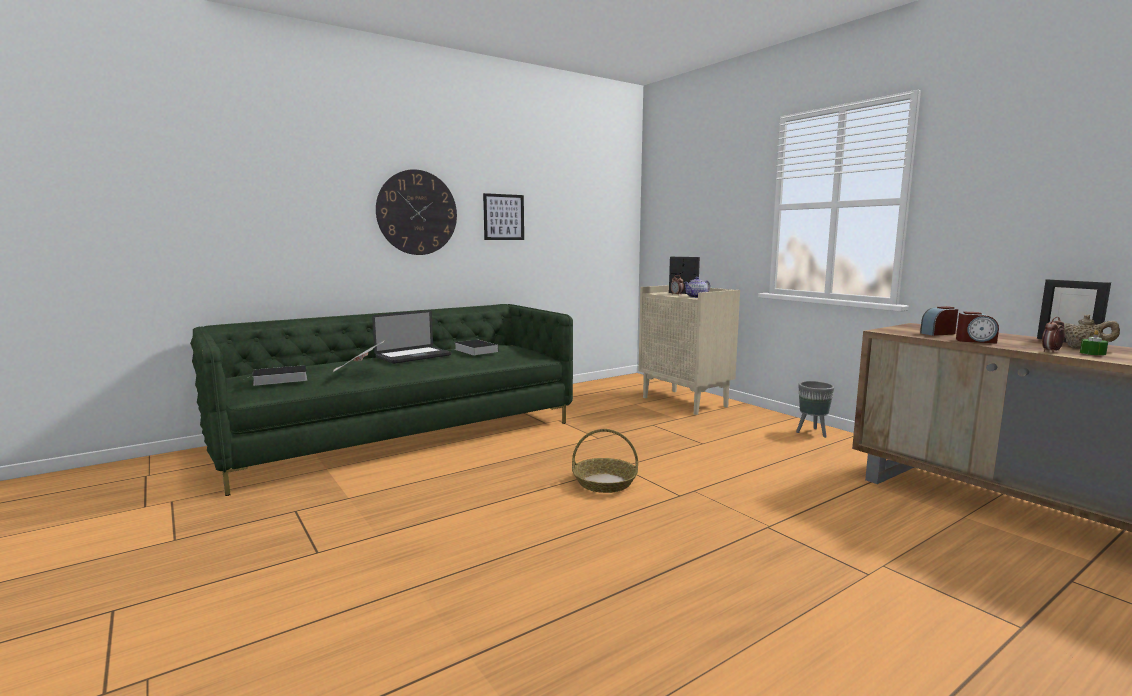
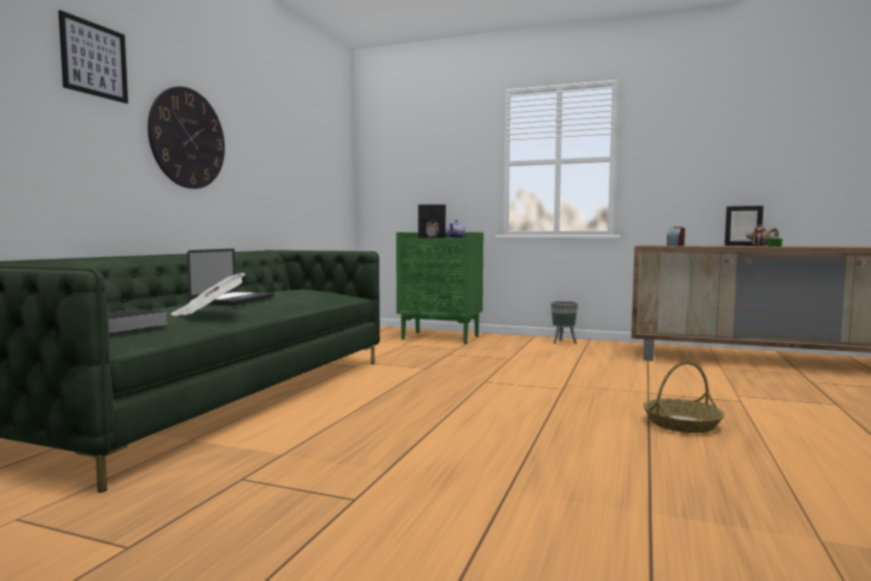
camera: 35 degrees left, 5 degrees down
(474, 350) = (285, 293): book -> none
(503, 217) = (261, 156): picture -> picture (94, 59)
(605, 482) = (496, 392): basket -> basket (682, 424)
(685, 402) = (441, 338): beige cabinet -> green cabinet
(975, 341) = (708, 246): alarm clock -> none

